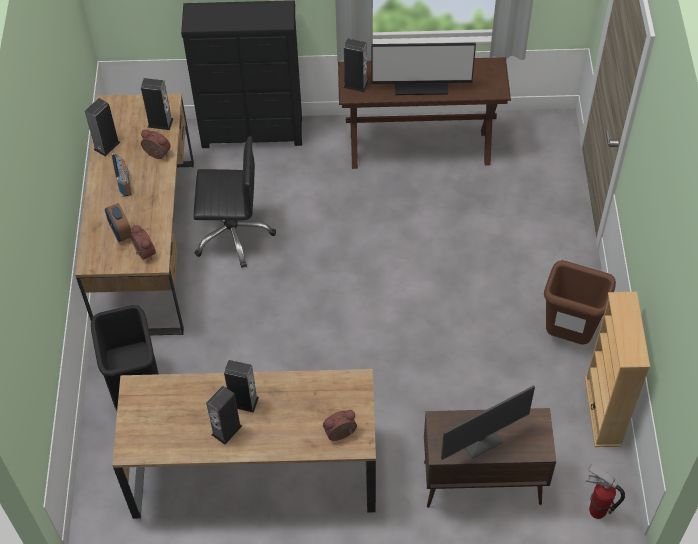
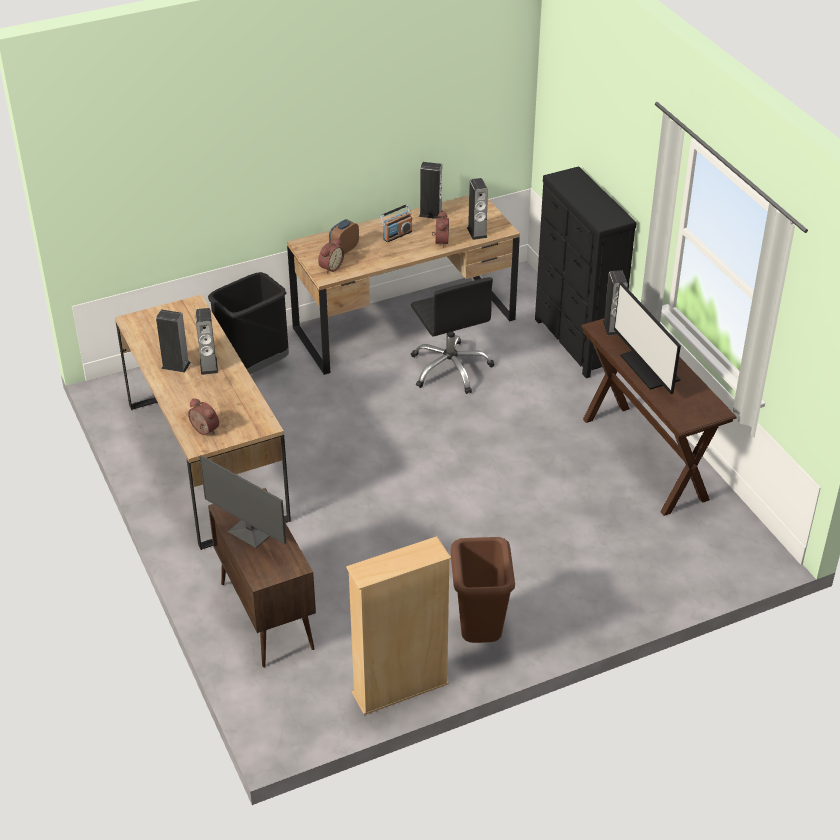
camera: 65 degrees right, 15 degrees down
(596, 511) = (275, 713): fire extinguisher -> none

